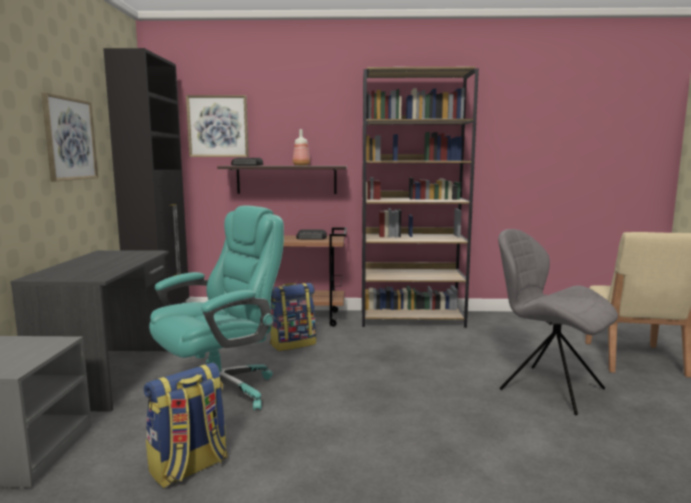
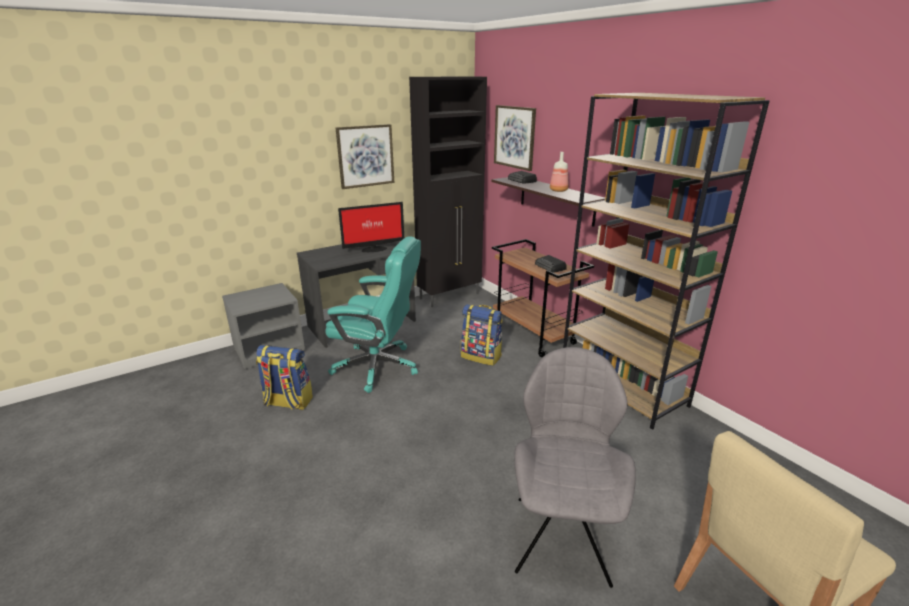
camera: 55 degrees right, 15 degrees up
(119, 258) = (373, 249): none -> monitor

